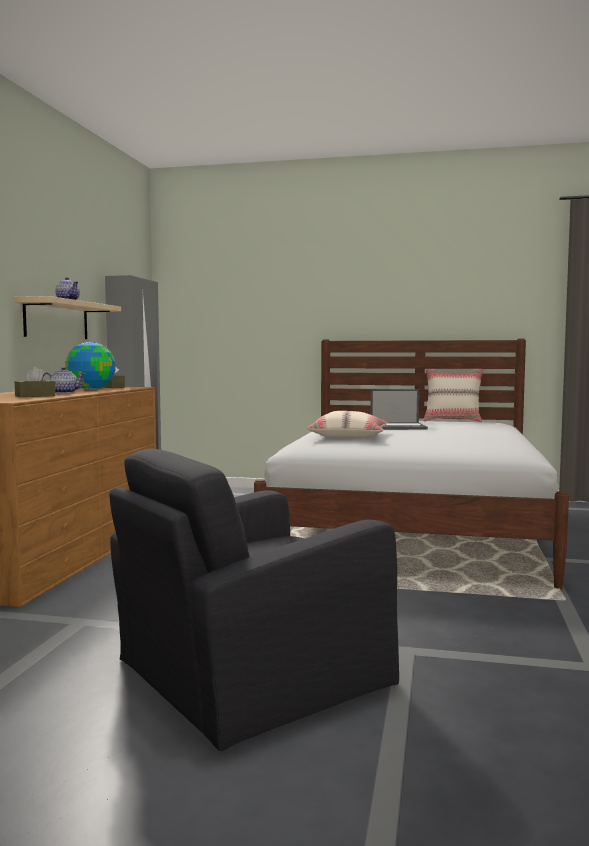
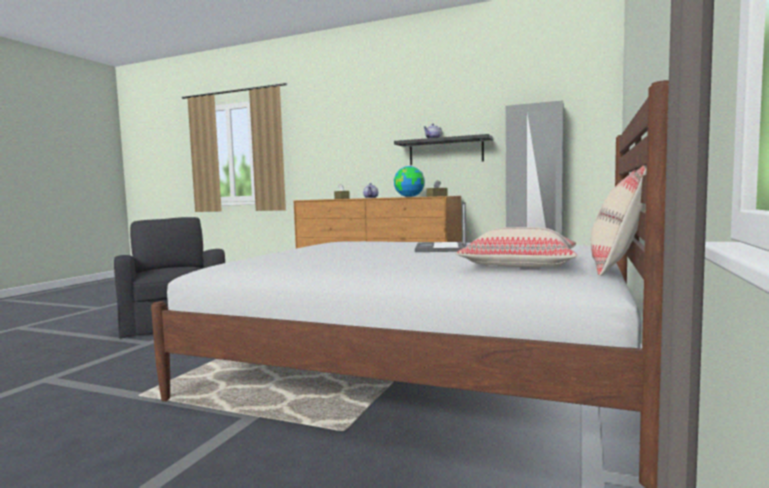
camera: 100 degrees right, 0 degrees up
(57, 320) = (445, 151): beige shelf -> black shelf
(348, 437) = (363, 243): beige pillow -> beige pillow (519, 264)

